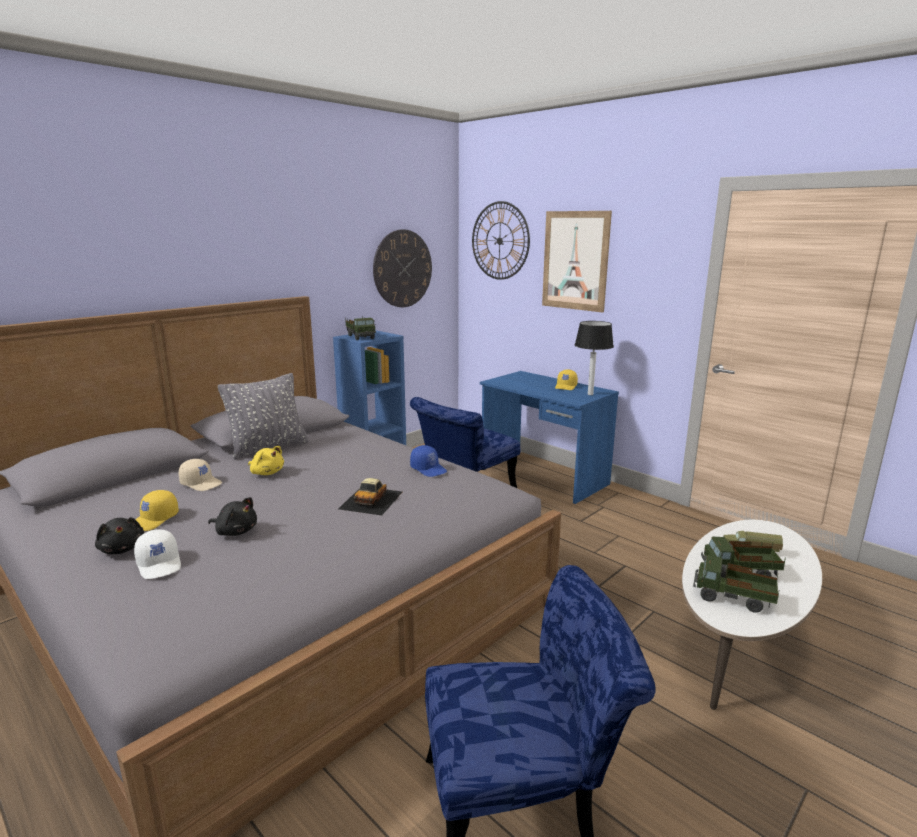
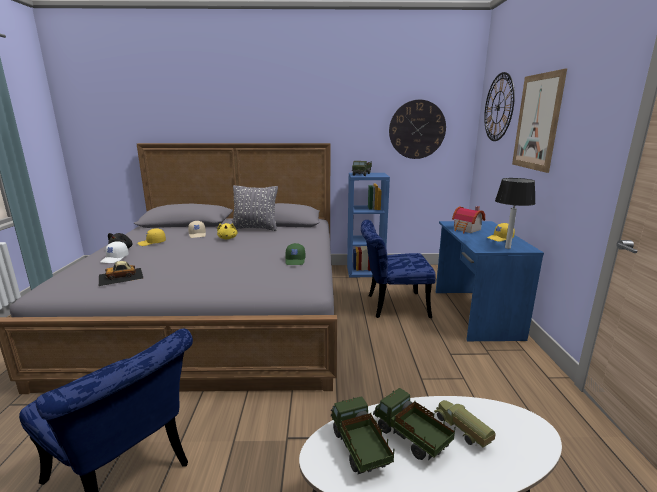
camera: 45 degrees right, 0 degrees up
(235, 531) = (160, 257): black plush toy -> none
(371, 500) = (233, 264): toy car -> toy car (121, 276)
(429, 469) = (295, 261): blue cap -> green cap
(524, 385) = (467, 230): none -> toy house

